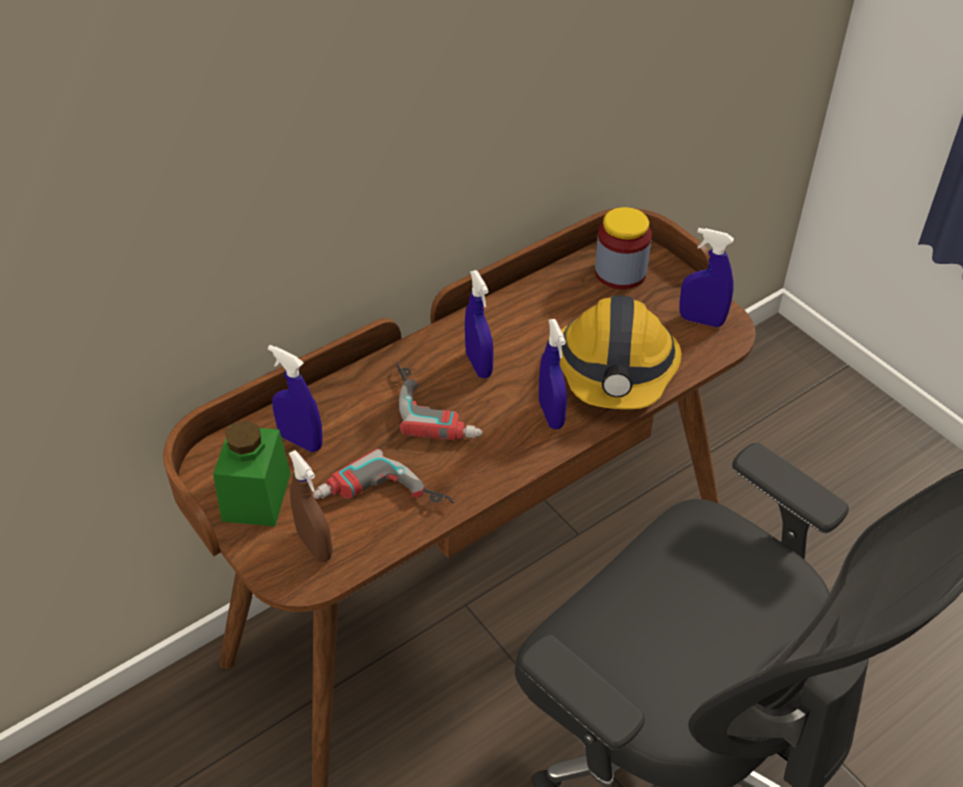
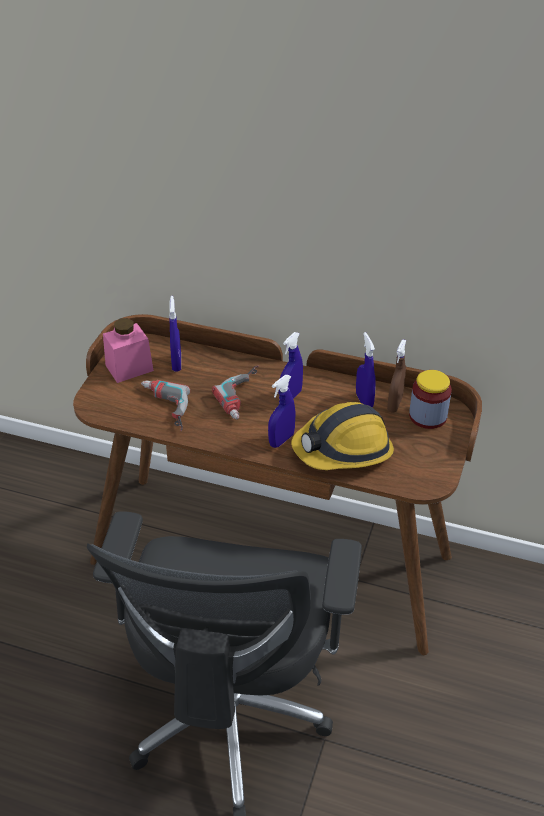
camera: 55 degrees right, 5 degrees down
(256, 497) = (129, 368): green jar -> pink jar
(315, 545) = (116, 401): brown spray bottle -> brown spray bottle (394, 404)
(701, 320) = (425, 468): blue spray bottle -> blue spray bottle (364, 401)

